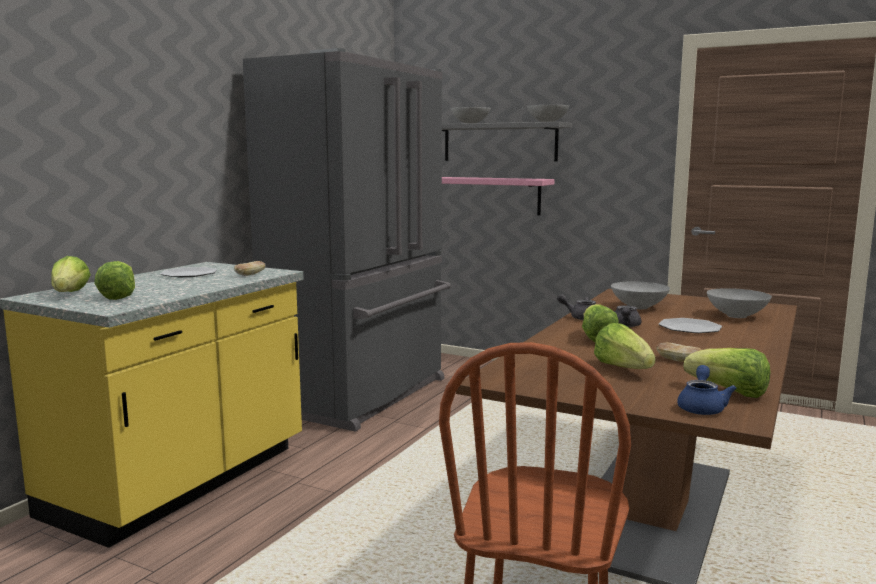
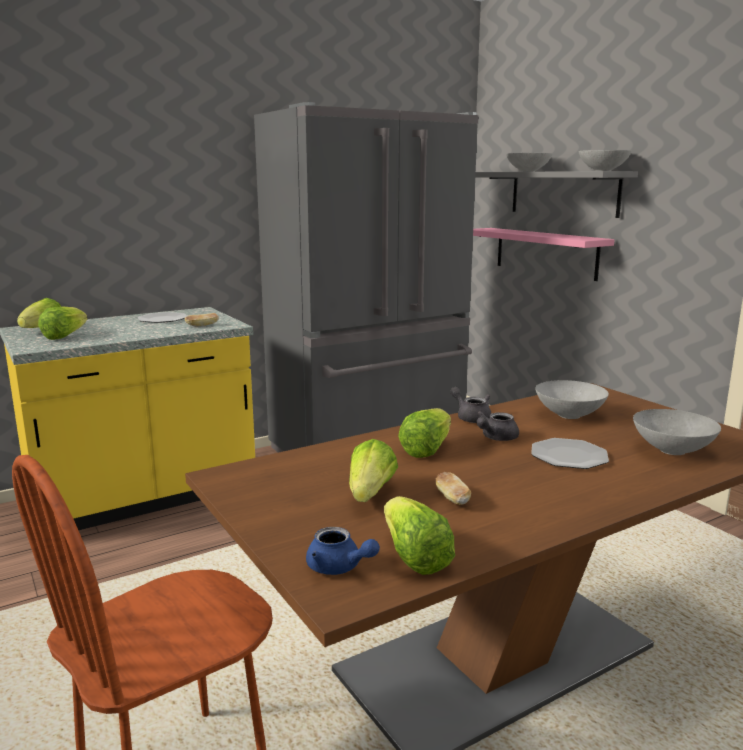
camera: 30 degrees right, 5 degrees up
(702, 407) = (339, 568): blue teapot -> blue teapot turned 75 degrees clockwise

